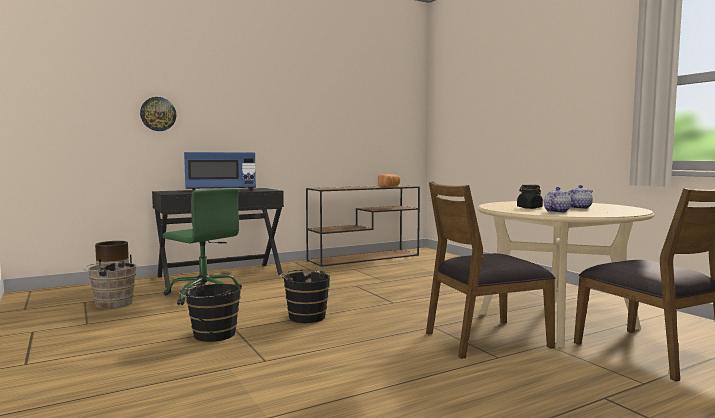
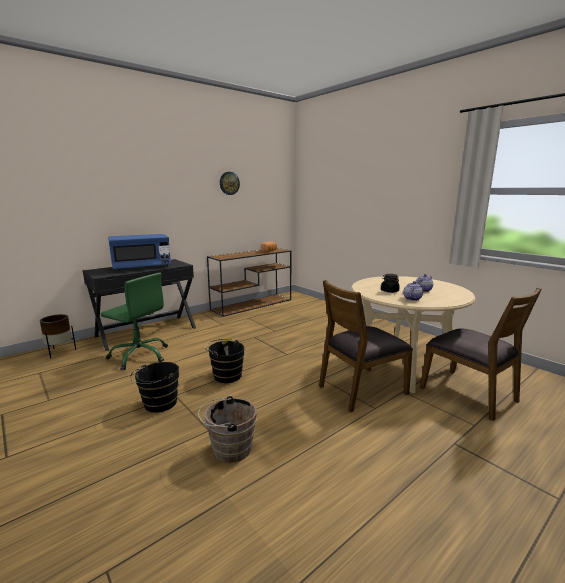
camera: 10 degrees left, 10 degrees up
(111, 304) = (63, 373): brown bucket -> brown bucket (229, 449)
(158, 114) = (80, 205): wall clock -> wall clock (229, 183)

